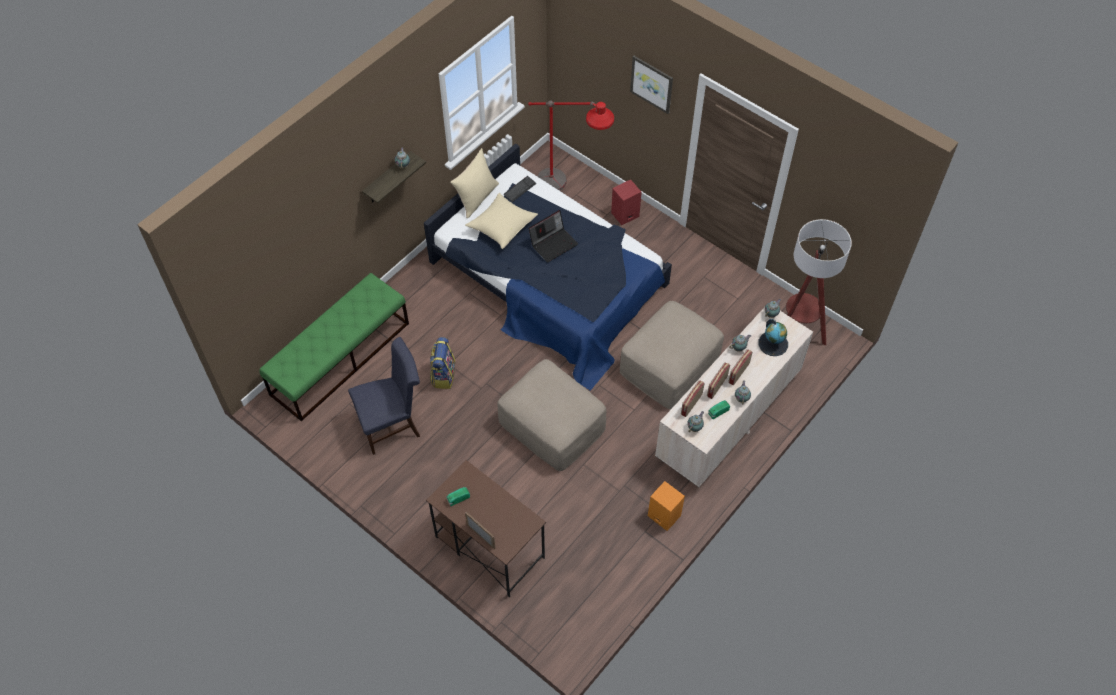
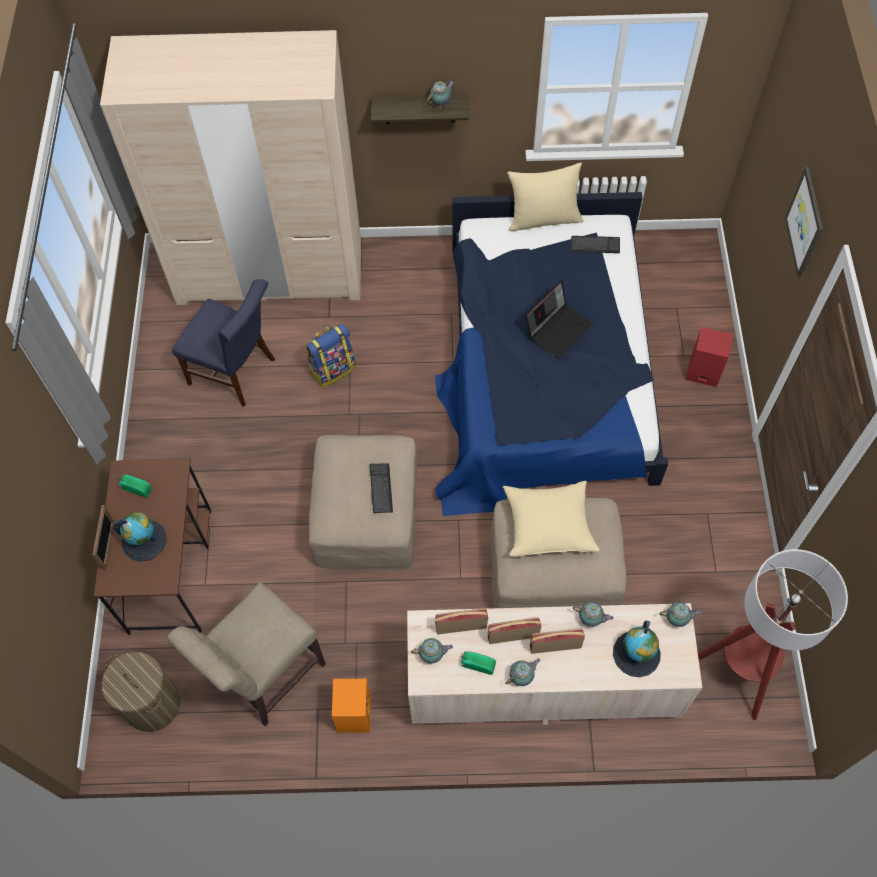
camera: 50 degrees right, 5 degrees up
(340, 358) = (270, 272): green bench -> beige wardrobe
(495, 516) = (144, 540): none -> globe
(502, 227) = (530, 267): beige pillow -> beige pillow (549, 525)
(553, 243) = (558, 328): laptop -> laptop turned 60 degrees counterclockwise
(565, 392) = (381, 488): none -> keyboard
(565, 613) = (152, 704): none -> laundry basket
(569, 190) = (675, 297): red floor lamp -> none
(601, 543) = (264, 675): none -> beige chair

